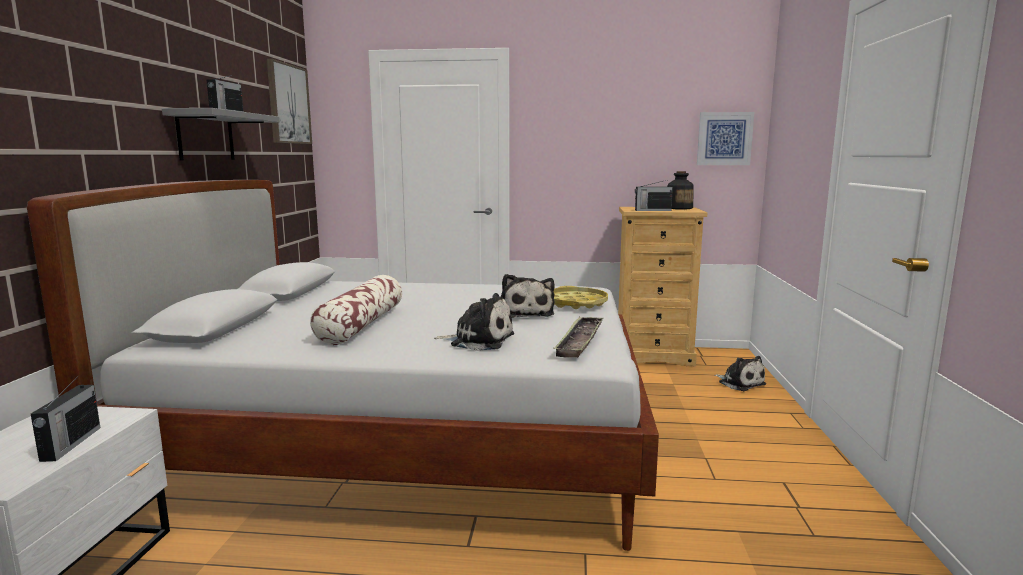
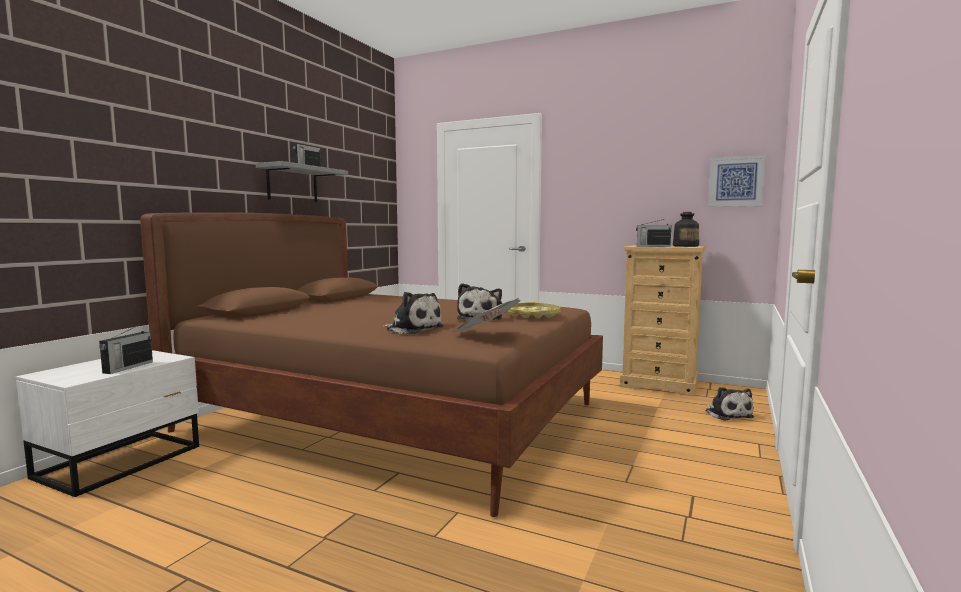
camera: 20 degrees right, 5 degrees down
(288, 104) = (373, 165): picture -> none
(361, 325) = (350, 316): pillow -> none
(408, 440) = (395, 418): white bed -> brown bed
(580, 341) = (486, 334): tray -> newspaper

